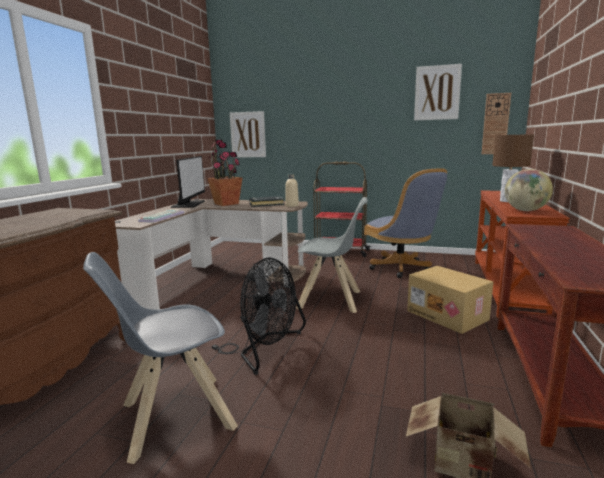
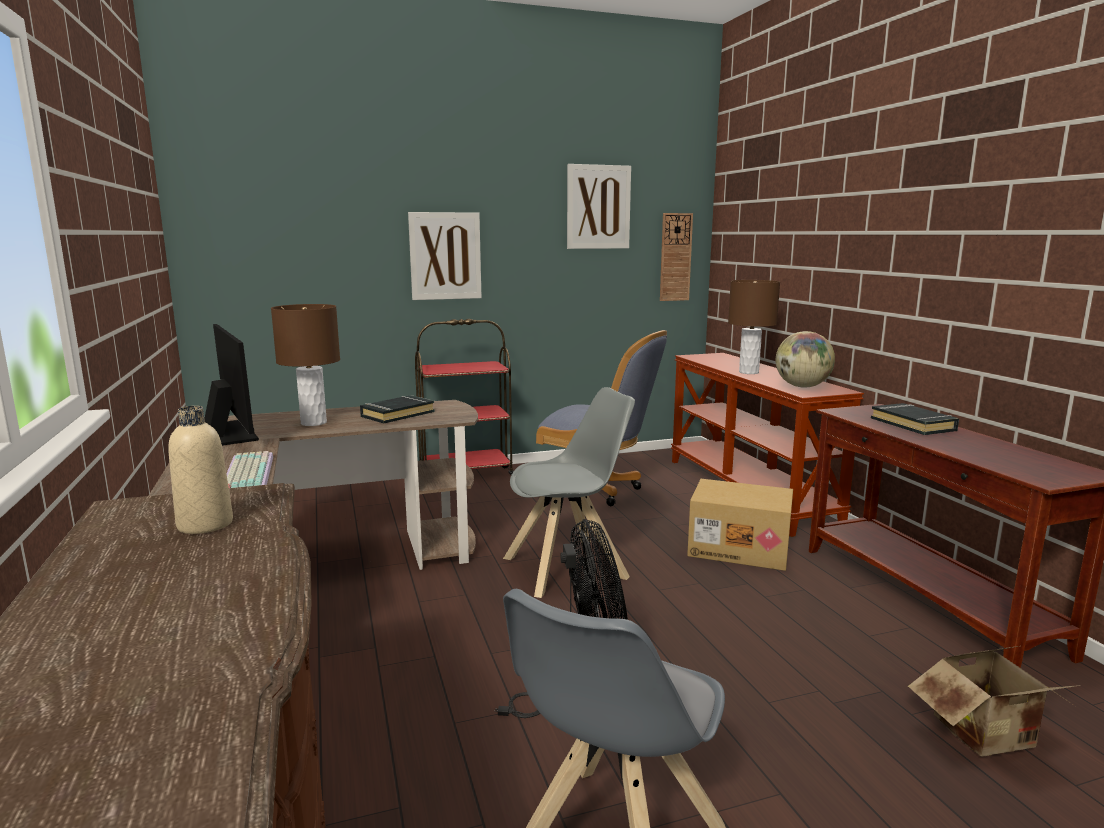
camera: 35 degrees left, 0 degrees up
(226, 204) = (313, 423): potted plant -> brown table lamp
(248, 134) = (253, 269): picture -> picture (445, 256)
(292, 205) = (453, 412): beige bottle -> beige bottle (205, 524)
(562, 238) = (913, 424): none -> black book

